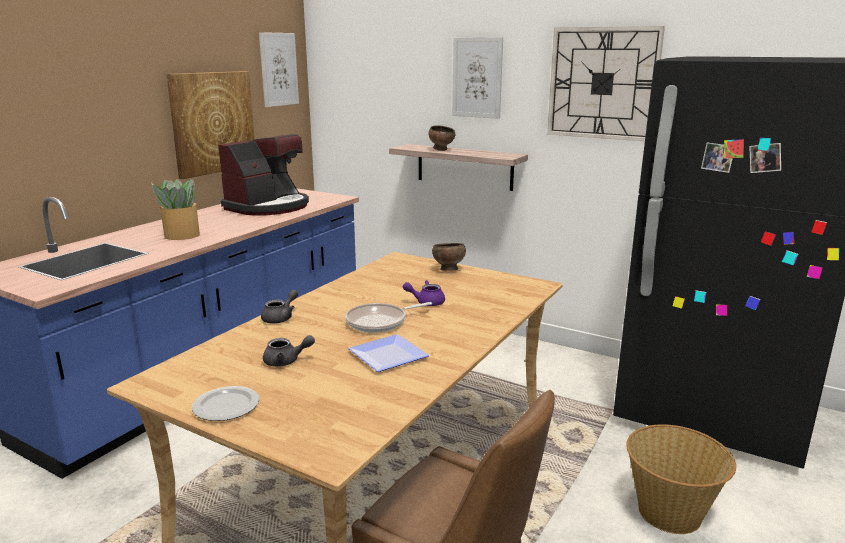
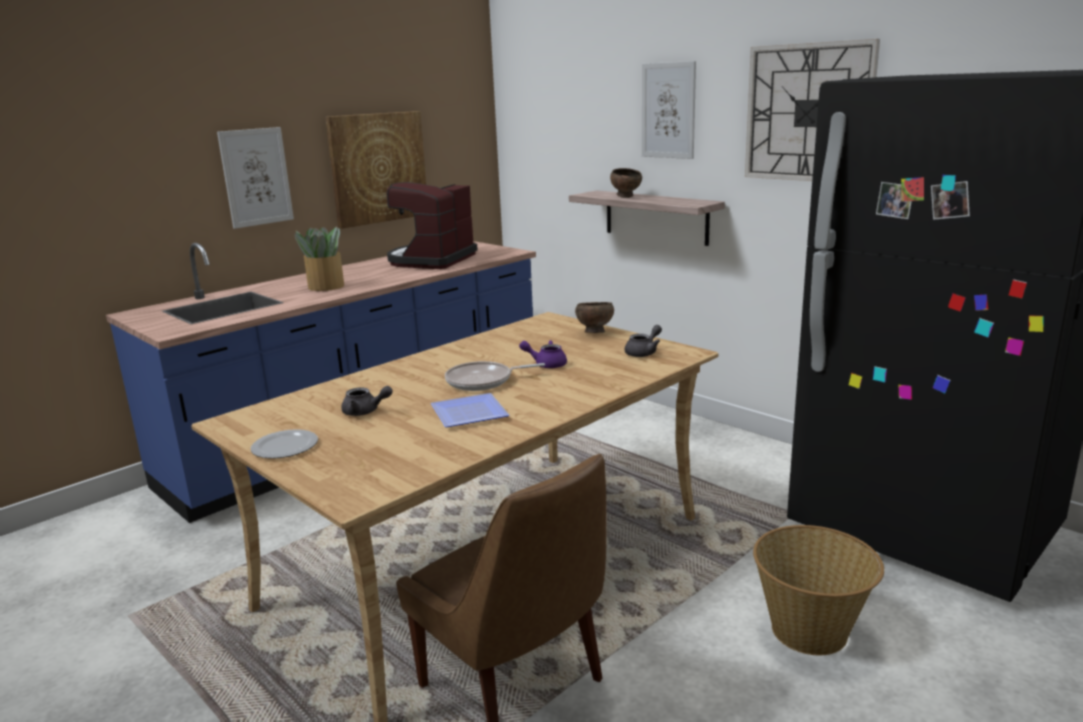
camera: 15 degrees right, 0 degrees up
(268, 207) = (431, 260): coffee machine -> coffee machine turned 150 degrees clockwise
(279, 69) = (458, 108): picture -> picture (256, 177)
(281, 318) = (386, 372): grey teapot -> grey teapot (644, 353)

